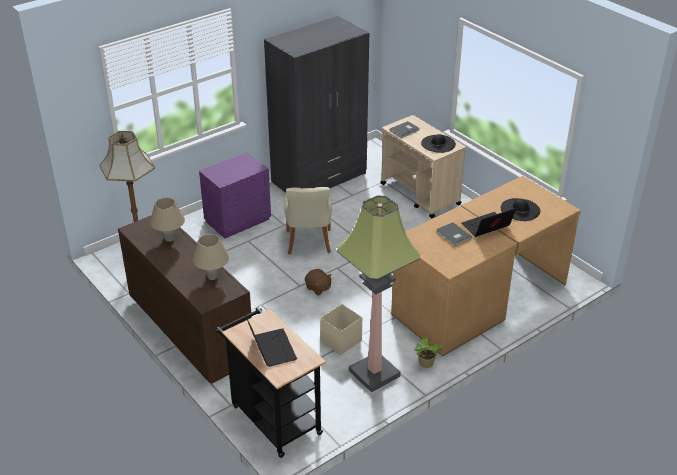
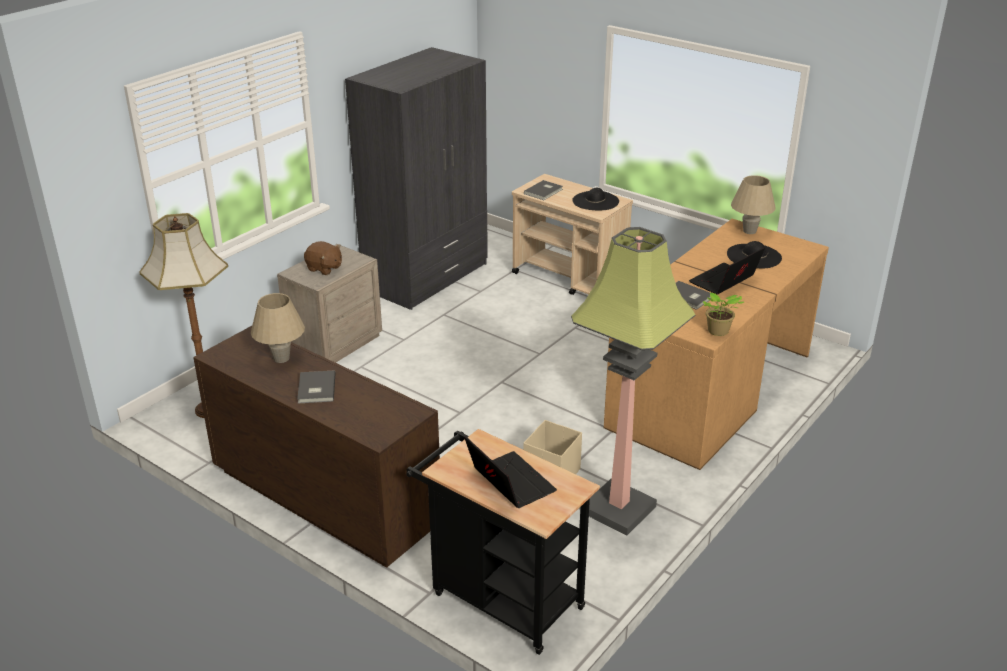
camera: 15 degrees left, 5 degrees down
(181, 264) = (315, 389): none -> grey book
(212, 276) = (371, 399): beige table lamp -> beige table lamp (749, 231)
(237, 220) = (334, 343): purple nightstand -> beige nightstand
(308, 243) = (448, 357): beige chair -> none
(318, 288) = (487, 412): brown plush toy -> brown plush toy (324, 268)
(425, 364) = (682, 484): potted plant -> potted plant (718, 332)

